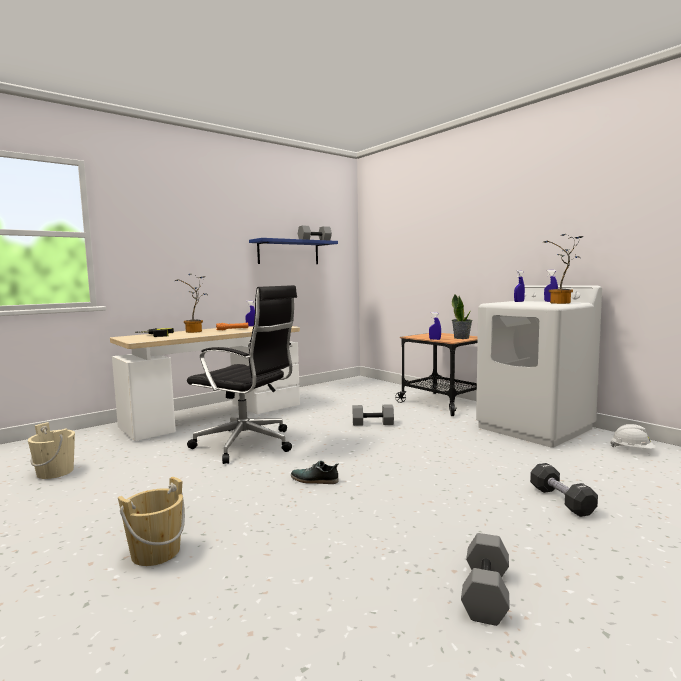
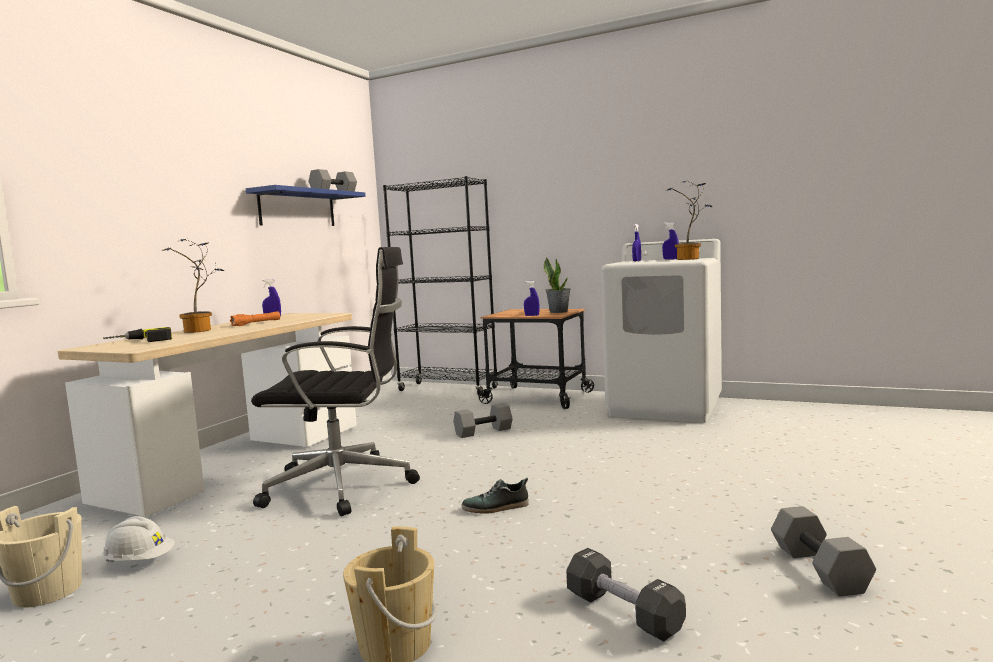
camera: 25 degrees left, 0 degrees up
(388, 388) = (448, 389): none -> black bookcase
(561, 500) = (775, 469): black dumbbell -> black dumbbell (623, 613)
(632, 450) = (776, 412): white hard hat -> white hard hat (140, 562)

